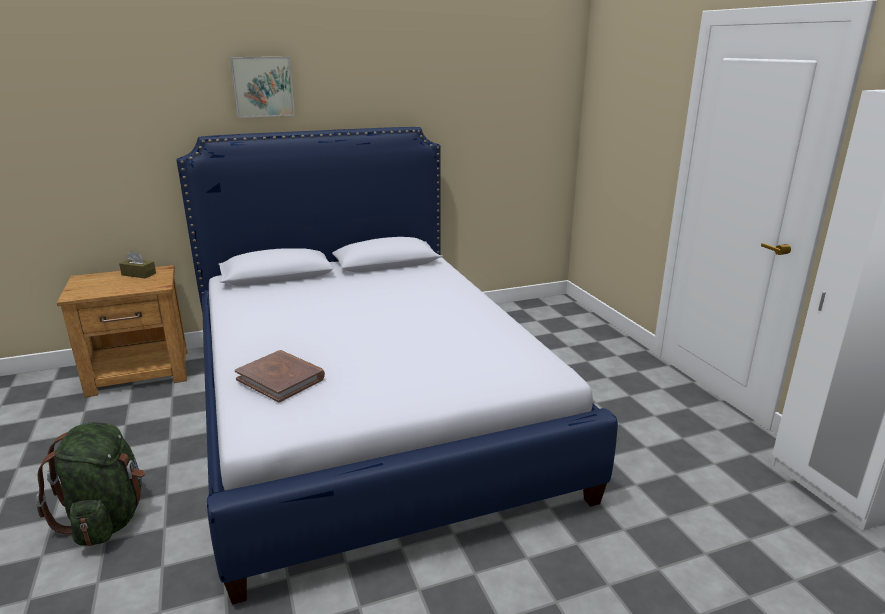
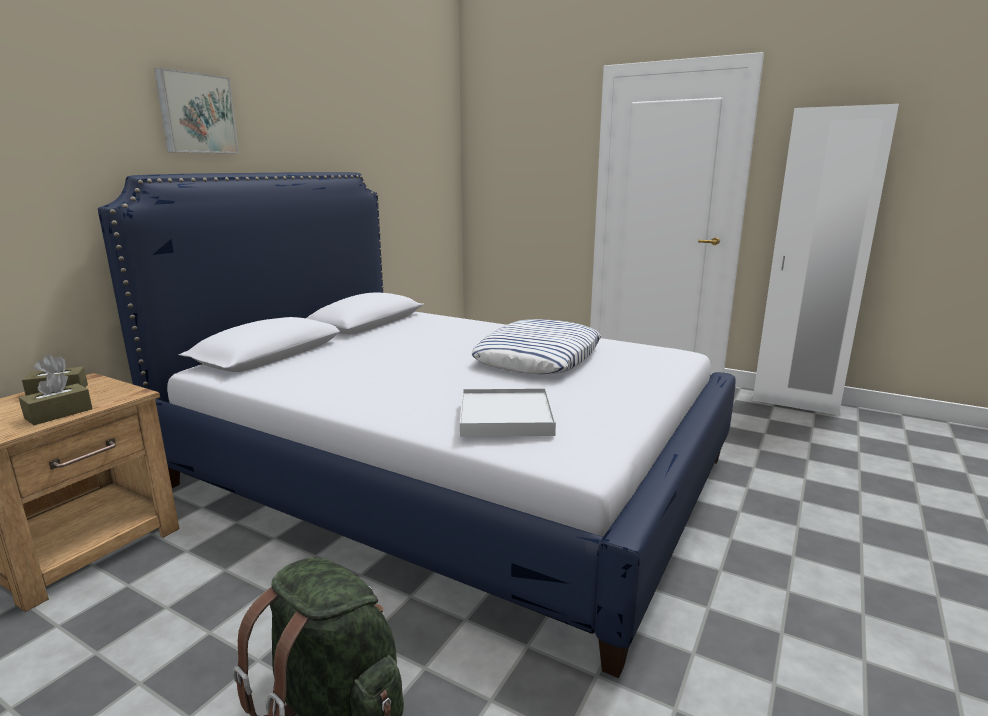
camera: 40 degrees left, 5 degrees down
(115, 289) = (59, 413): none -> brown tissue box
(281, 379) = (506, 417): brown book -> white tray
(427, 335) = (538, 357): none -> pillow

